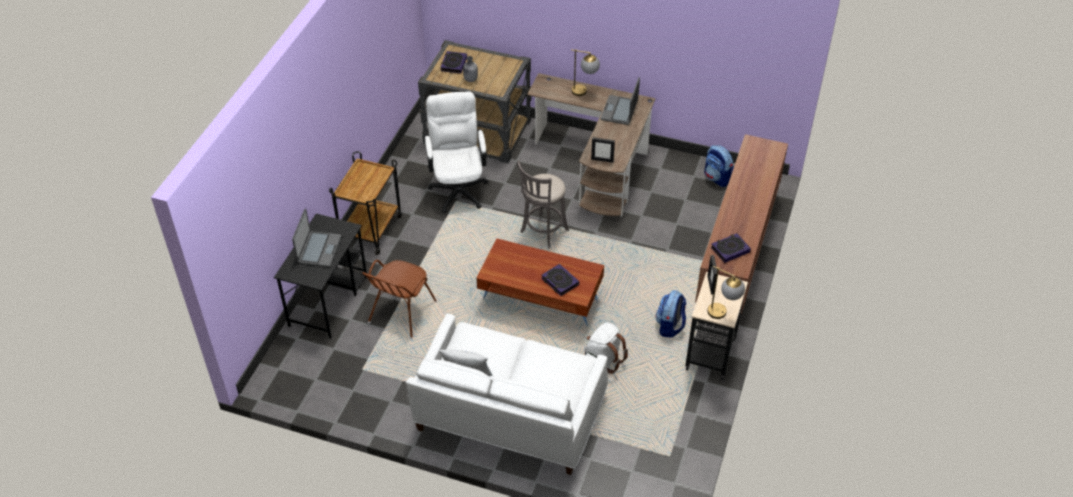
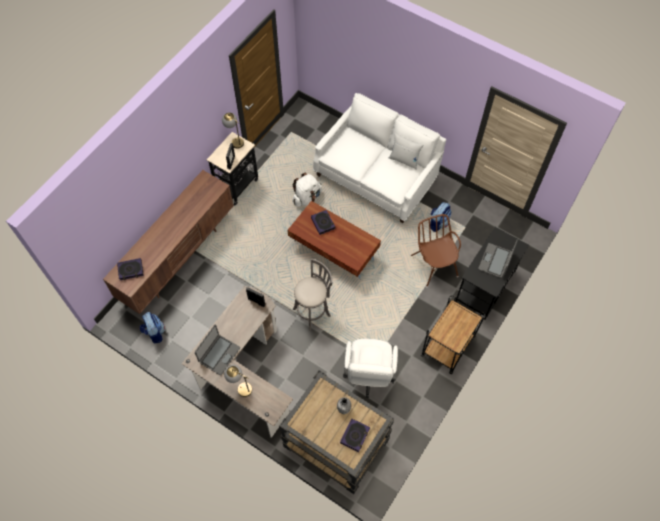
camera: 165 degrees left, 15 degrees up
(401, 314) = (433, 263): brown chair -> brown chair turned 60 degrees counterclockwise
(670, 326) = (253, 211): backpack -> backpack (438, 223)
(730, 249) = (202, 193): book -> book (130, 270)

